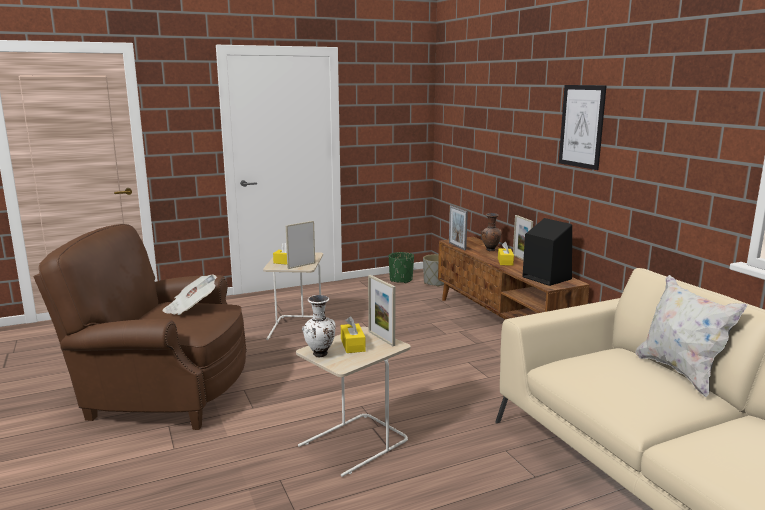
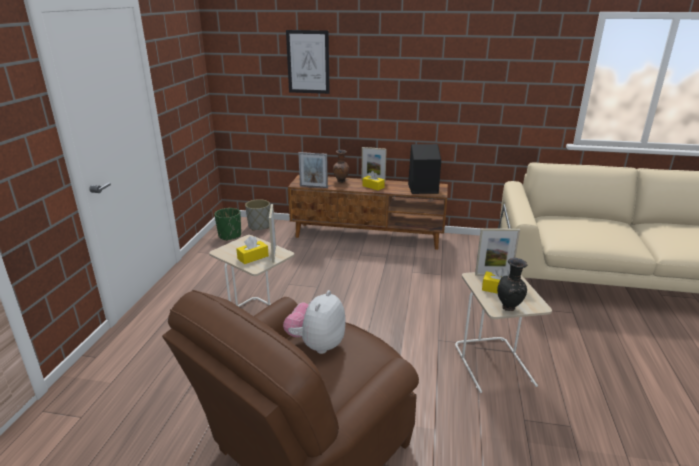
camera: 55 degrees left, 10 degrees up
(191, 308) = (317, 344): newspaper -> plush toy
(320, 355) = (509, 308): white vase -> black vase
(581, 126) = (427, 67): picture -> picture (308, 62)
(680, 372) = (590, 216): white pillow -> none

